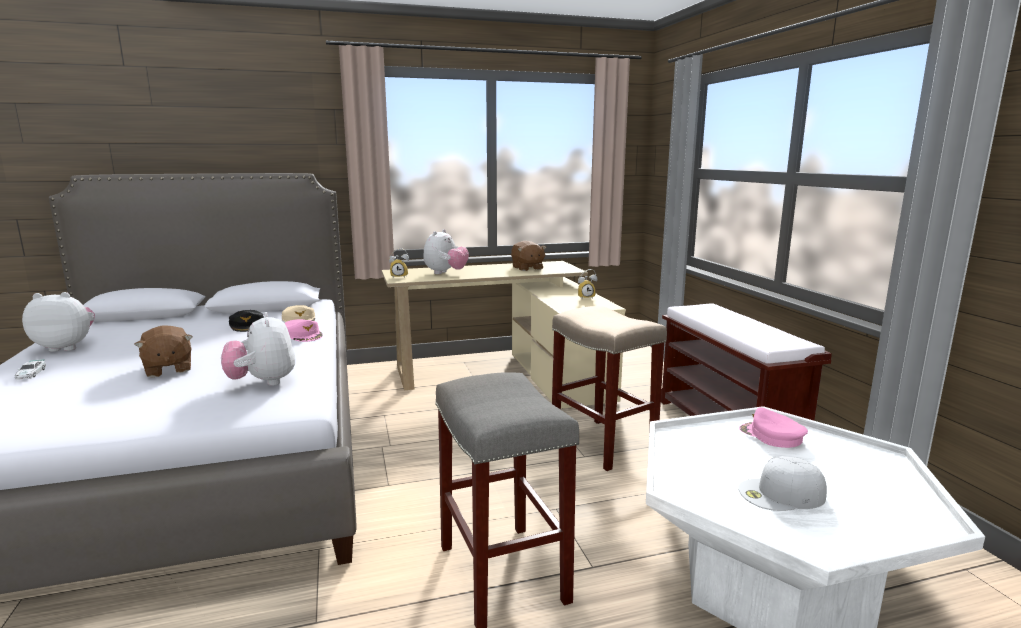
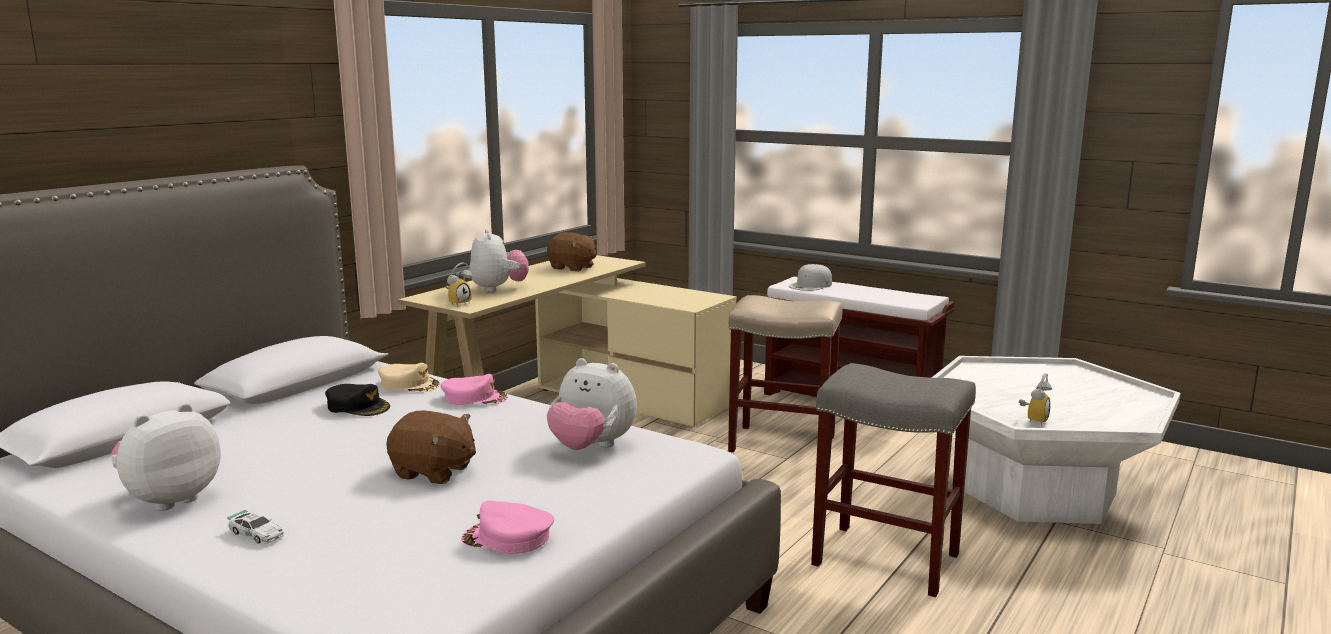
camera: 40 degrees left, 0 degrees up
(585, 297) = (672, 292): alarm clock -> alarm clock (1033, 420)
(771, 436) = (995, 375): pink cap -> pink cap (508, 538)
(781, 494) = (1066, 406): white cap -> white cap (811, 285)

